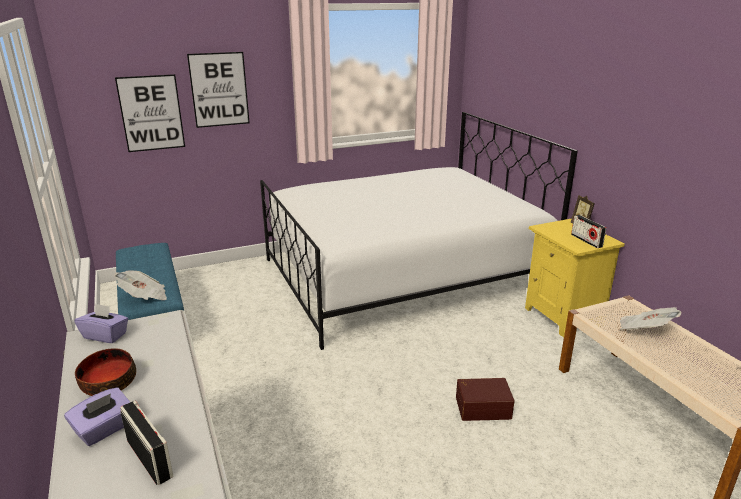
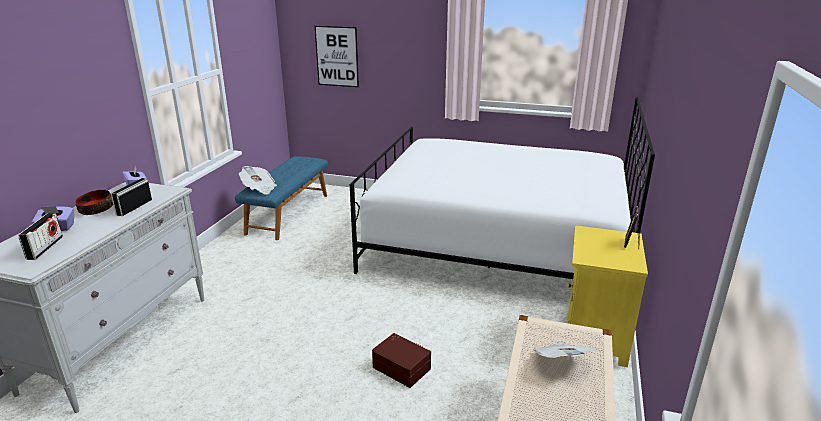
camera: 40 degrees right, 0 degrees up
(219, 89) = (389, 43): picture -> none
(586, 241) = (607, 256): radio -> radio (134, 207)

